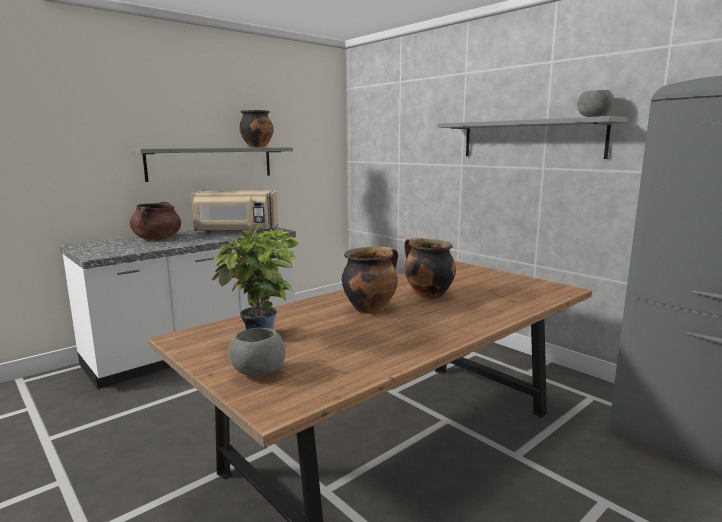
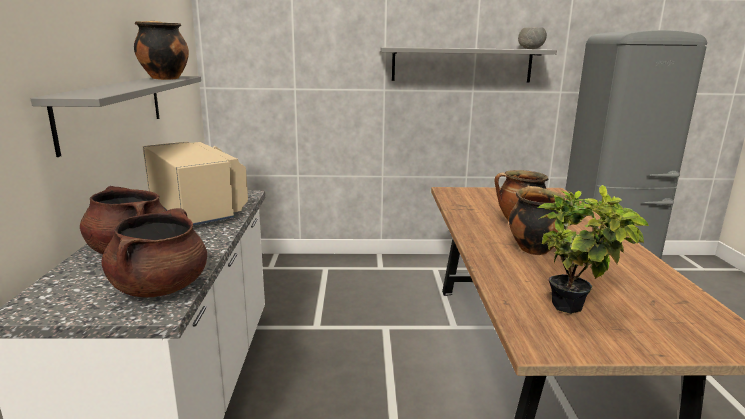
camera: 50 degrees left, 5 degrees up
(119, 251) = (160, 288): none -> brown cooking pot
(236, 231) = (198, 208): beige microwave -> beige microwave turned 75 degrees counterclockwise
(258, 373) = (670, 333): grey bowl -> none

